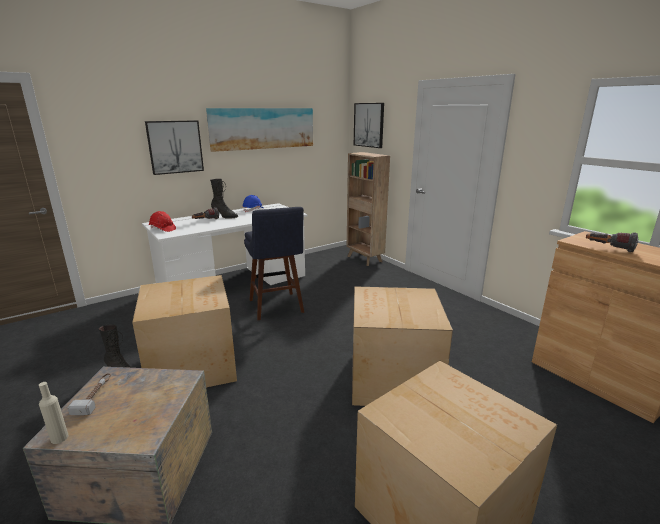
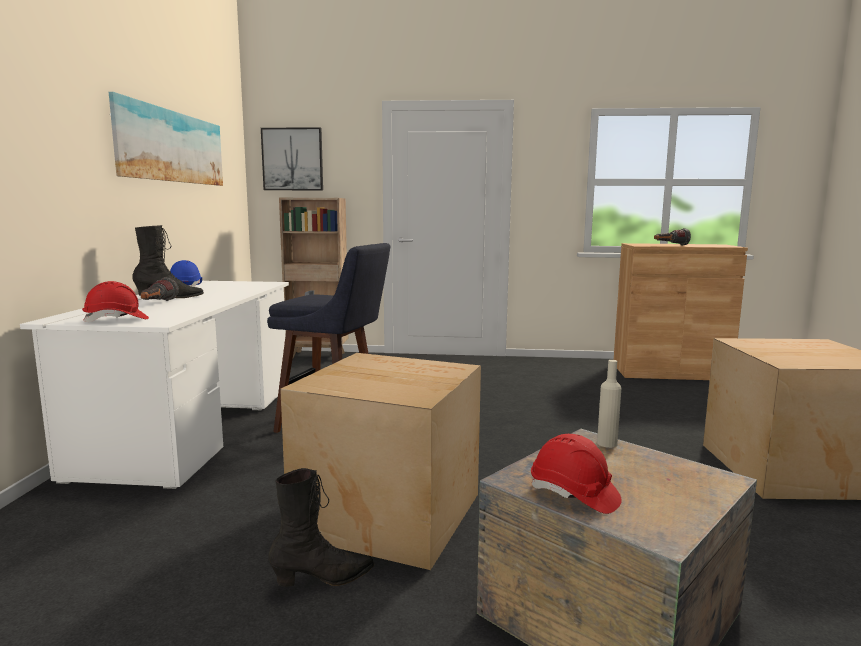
camera: 50 degrees left, 10 degrees down
(59, 438) = (674, 531): beige bottle -> beige bottle (607, 443)
(95, 396) = (573, 495): hammer -> red hard hat
(175, 147) = (66, 158): picture -> none
(392, 379) = (586, 424): cardboard box -> none

